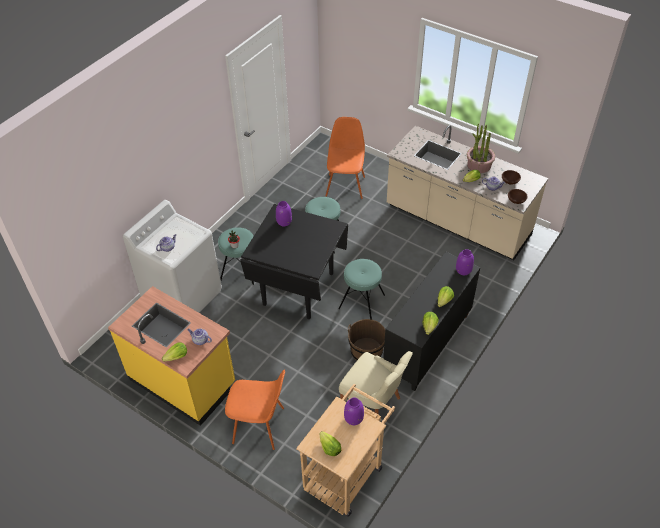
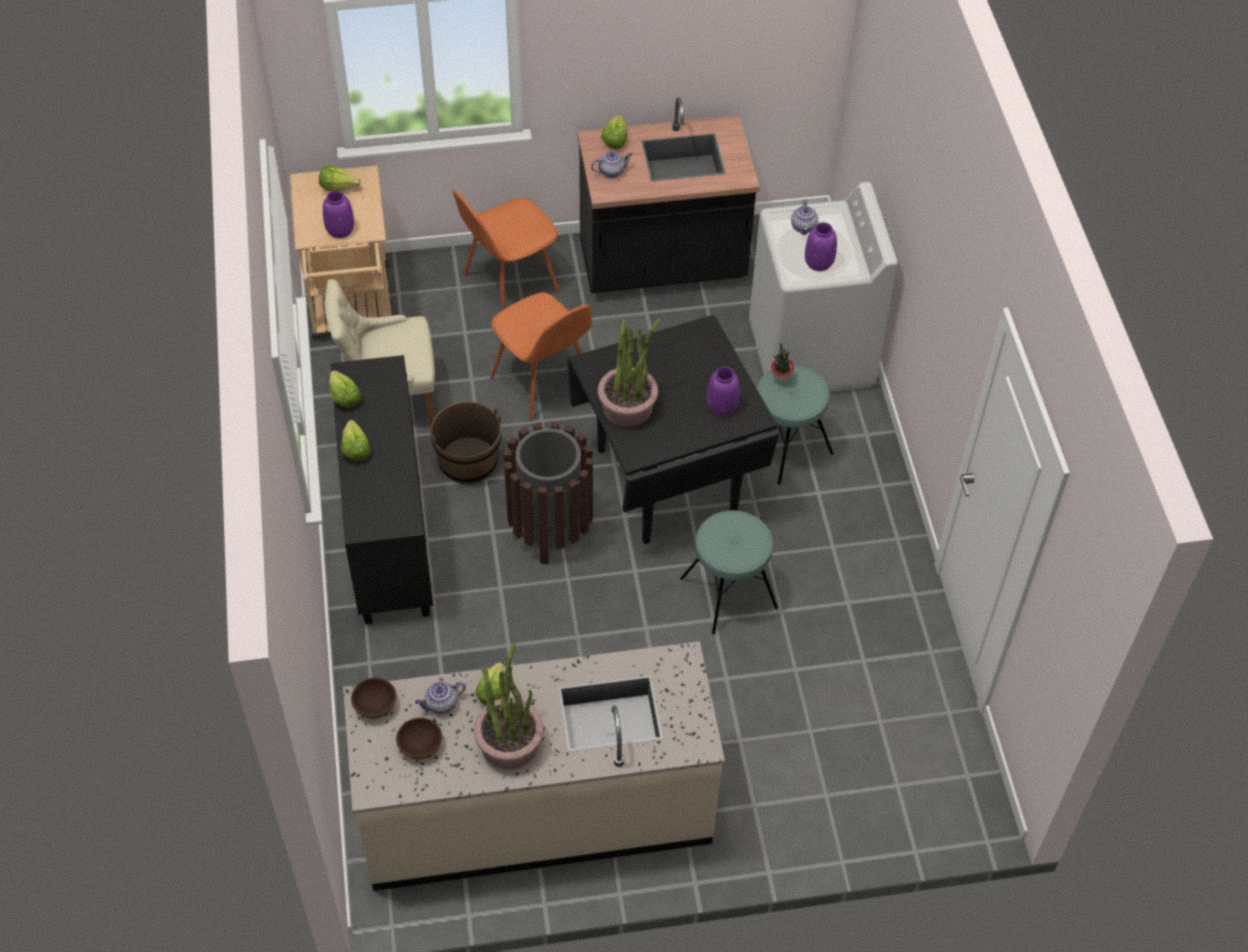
camera: 135 degrees right, 5 degrees up
(183, 381) = (662, 264): yellow counter -> black counter
(318, 244) = (628, 407): none -> potted plant
(345, 185) = (817, 735): orange chair -> orange chair (543, 383)
(361, 302) = (550, 529): turquoise stool -> brown trash can
(463, 270) = (366, 519): purple vase -> purple vase (818, 262)

